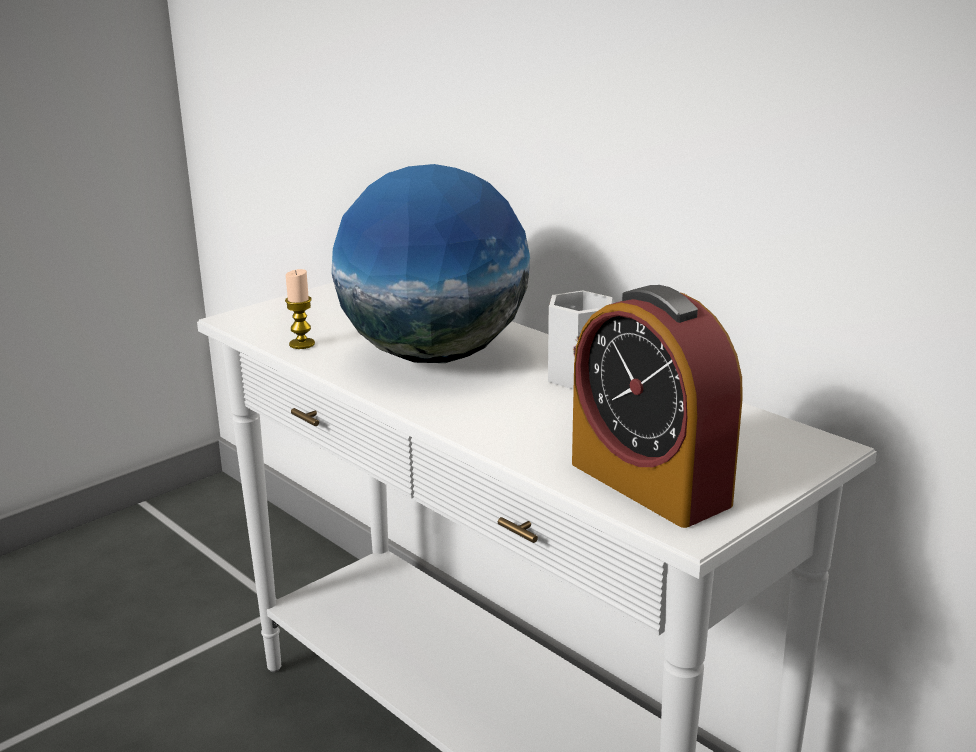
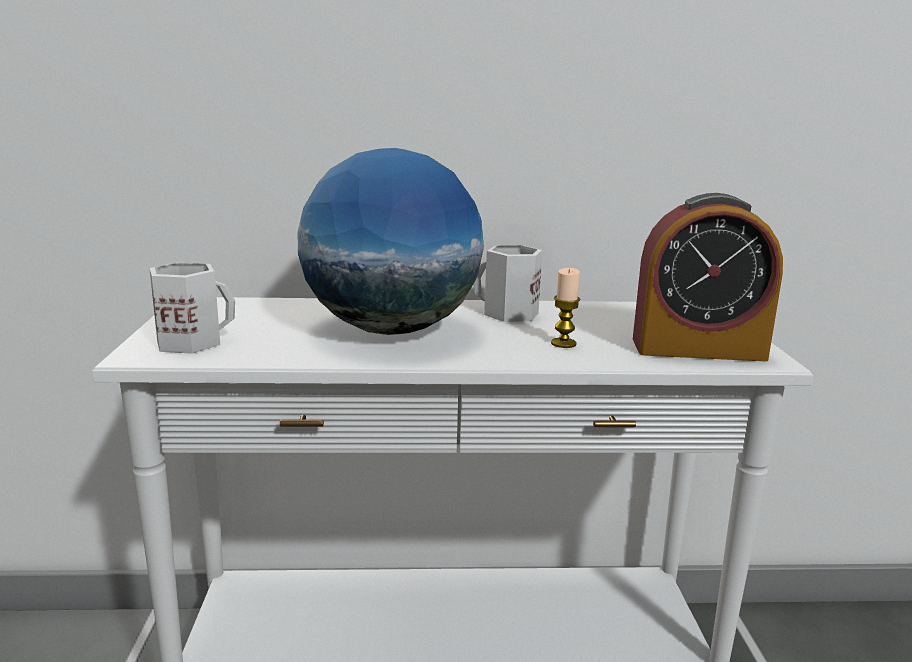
camera: 50 degrees left, 5 degrees down
(285, 318) = (191, 342): none -> white mug
(302, 344) = (264, 353): candle -> candle (563, 343)

